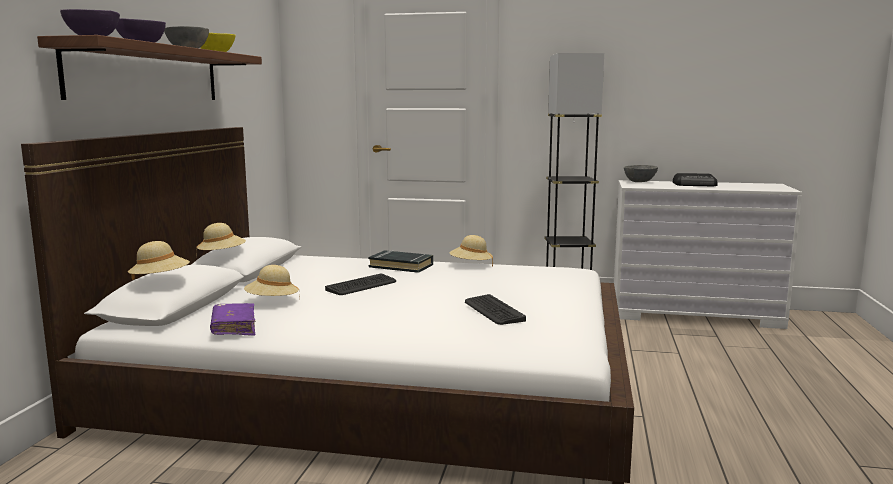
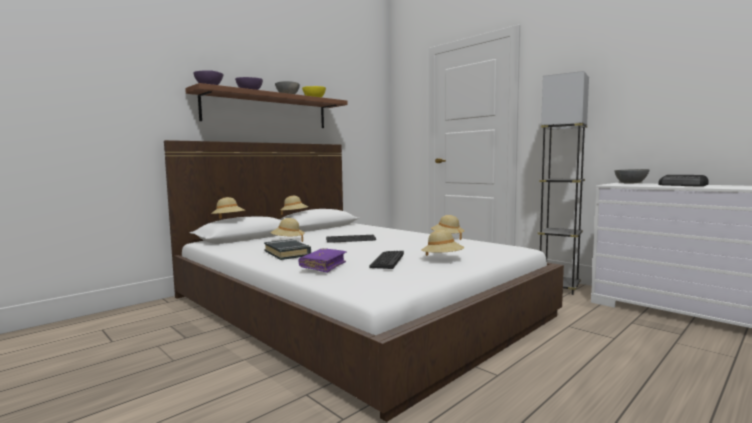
camera: 35 degrees right, 5 degrees down
(234, 328) = (240, 249): purple book -> purple book (323, 266)
(401, 266) = (401, 233): black book -> black book (287, 253)
(536, 298) = (442, 259): none -> beige hat

